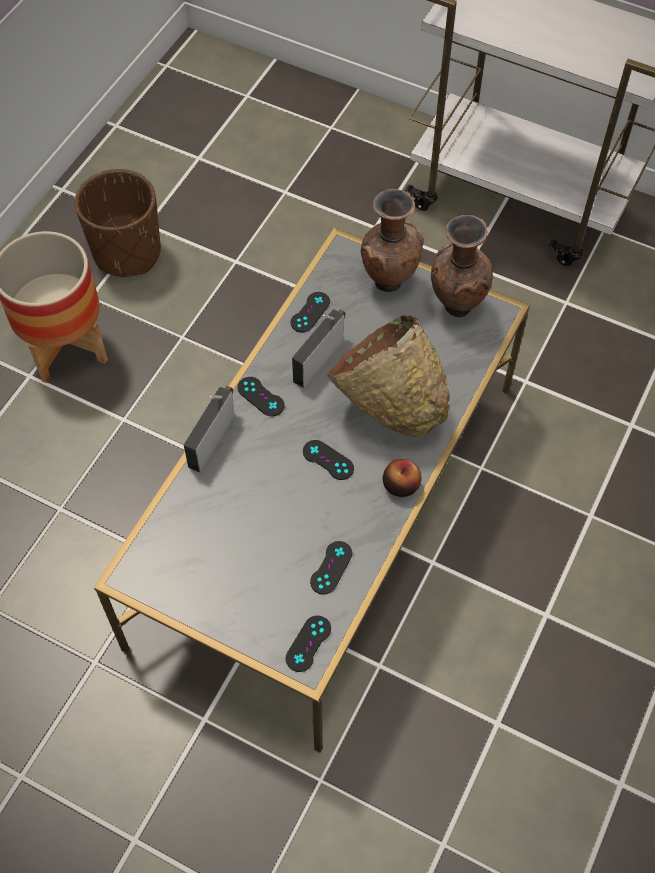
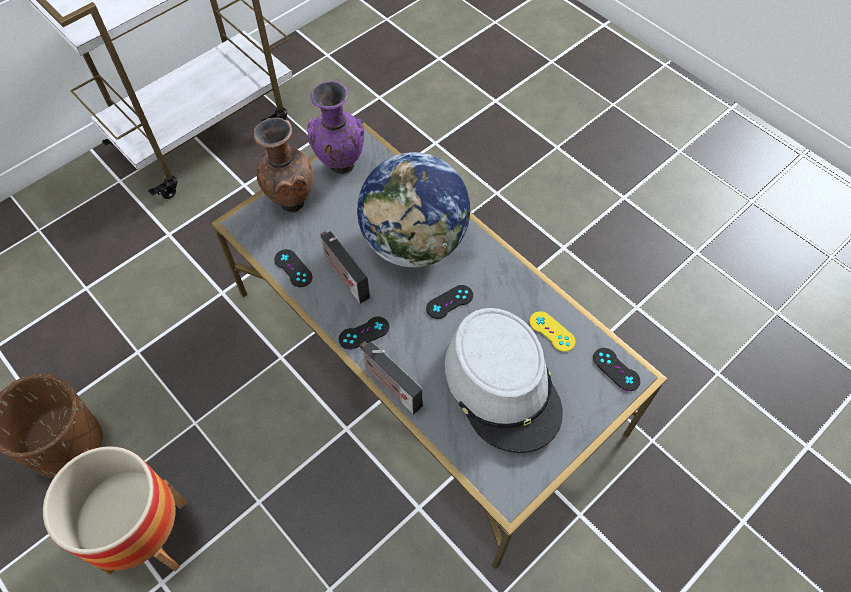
camera: 70 degrees left, 0 degrees up
(248, 537) = (503, 385): none -> grey hat
(331, 567) = (552, 331): black game controller -> yellow game controller
(388, 405) = (415, 243): brown bowl -> globe
(401, 485) = (493, 258): apple -> none
(455, 305) = (340, 166): brown vase -> purple vase

